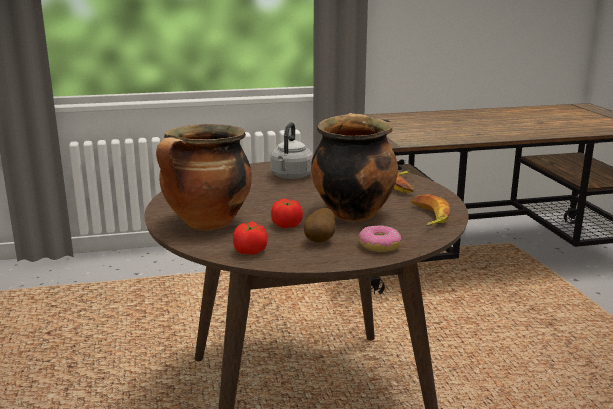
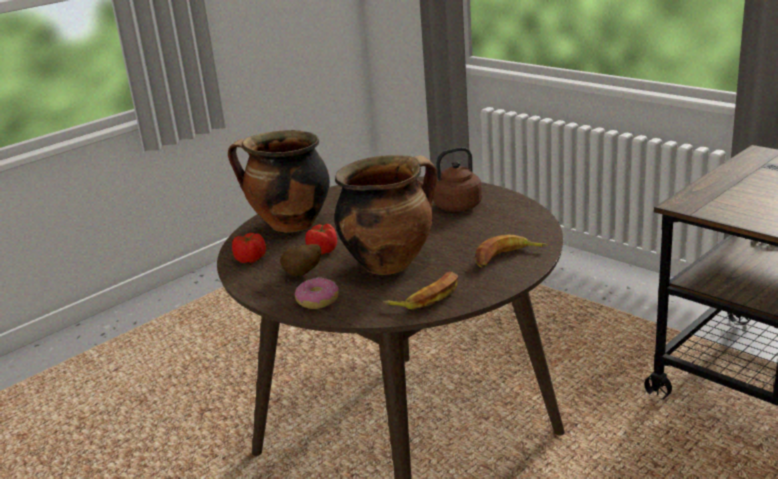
camera: 60 degrees right, 5 degrees up
(291, 176) = (454, 207): grey kettle -> brown kettle

